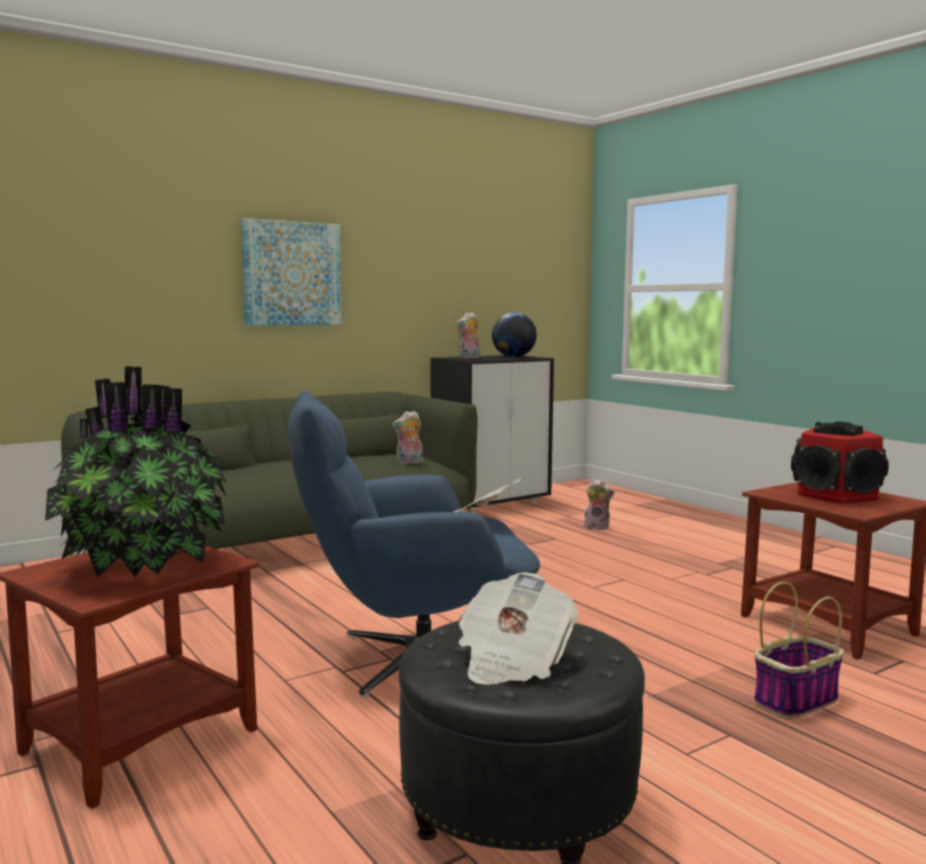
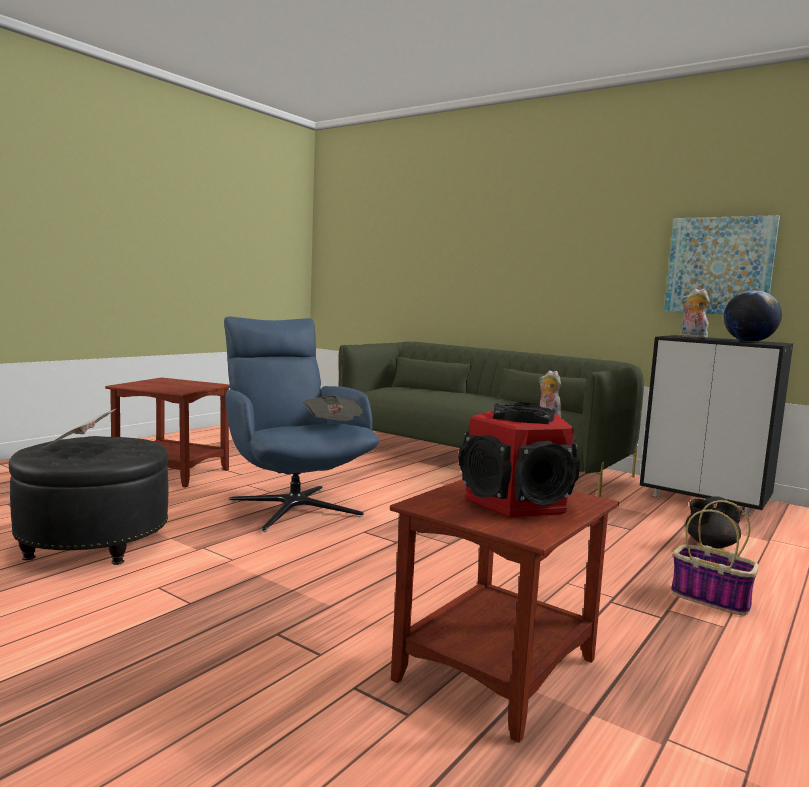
camera: 70 degrees right, 0 degrees up
(144, 568) = (169, 386): potted plant -> none
(291, 273) = (552, 254): picture -> picture (719, 266)
(597, 527) = (709, 545): plush toy -> black teapot
(796, 700) = (264, 635): basket -> basket (712, 599)

